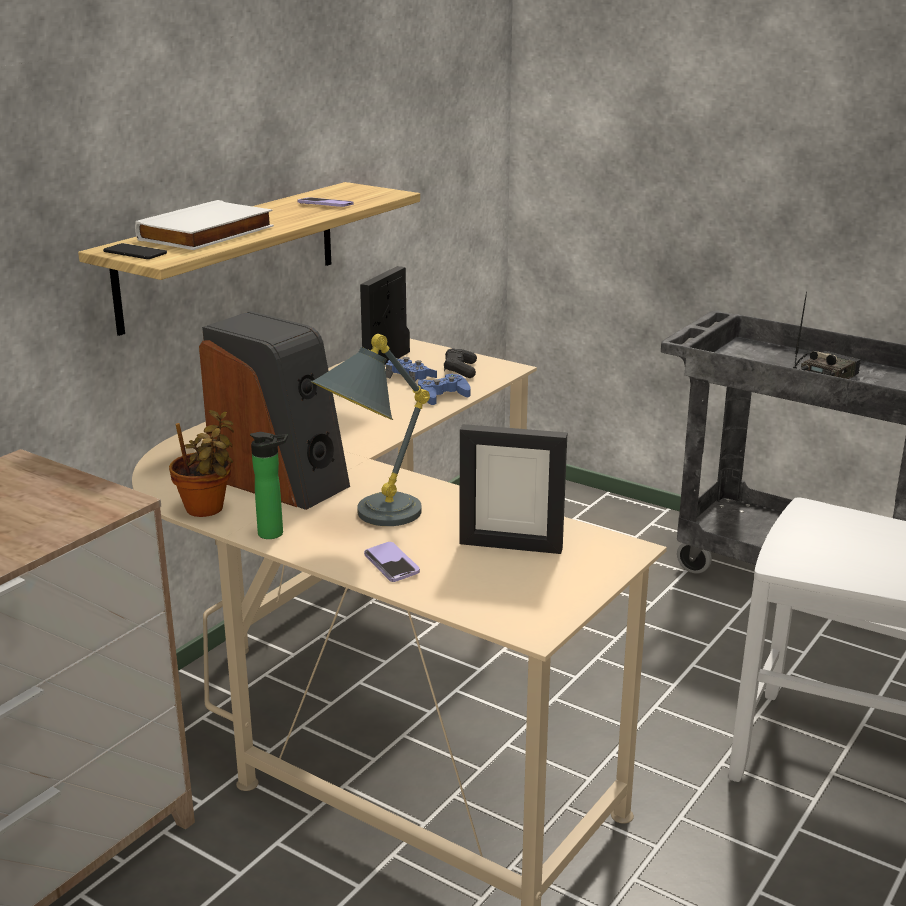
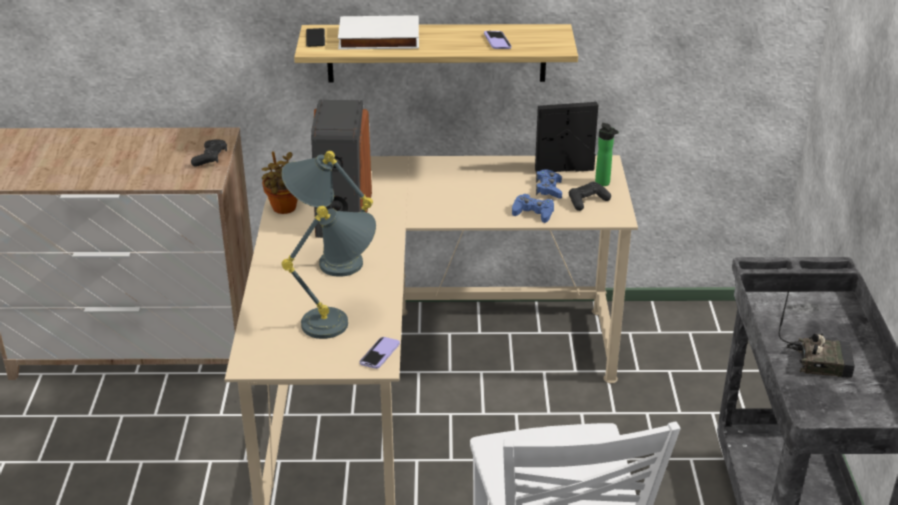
camera: 55 degrees right, 10 degrees up
(64, 485) = (210, 158): none -> black game controller
(274, 534) = (277, 241): bottle -> bottle (604, 184)
(391, 564) = (279, 290): phone -> phone (380, 354)
(511, 544) = (342, 320): picture frame -> grey table lamp

